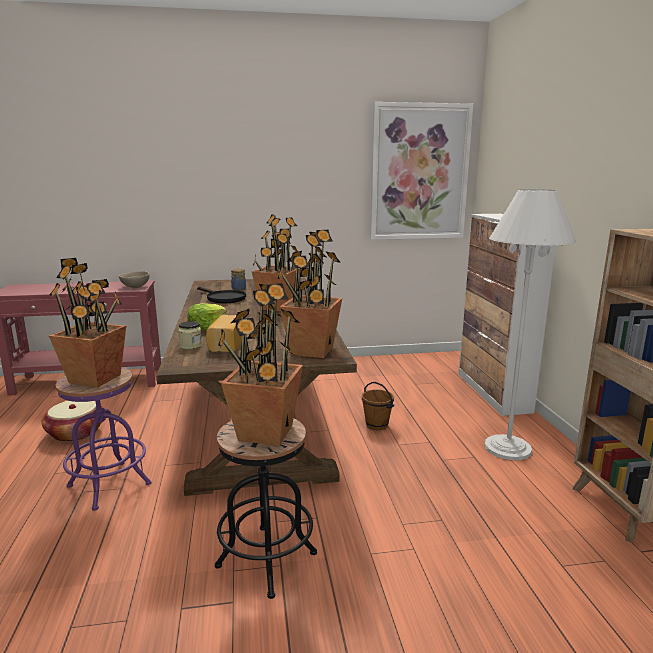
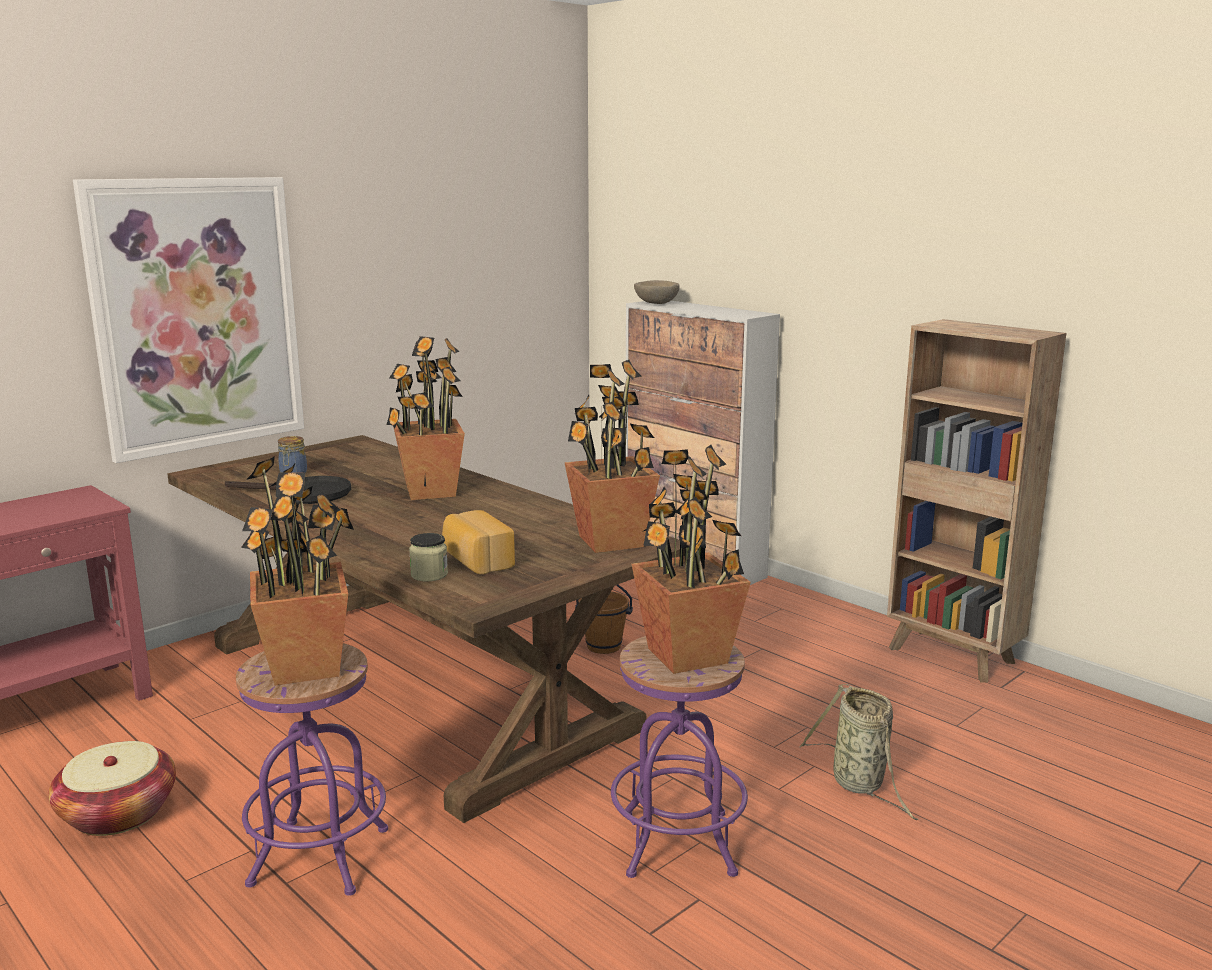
camera: 35 degrees left, 0 degrees up
(135, 286) = (85, 504): beige bowl -> beige bowl (656, 303)
(206, 327) = (388, 544): lettuce -> none
(266, 560) = (677, 843): black stool -> purple stool
(419, 173) = (516, 239): picture -> picture (197, 315)
(430, 577) = (860, 785): none -> basket
(507, 448) = (784, 627): white floor lamp -> none

